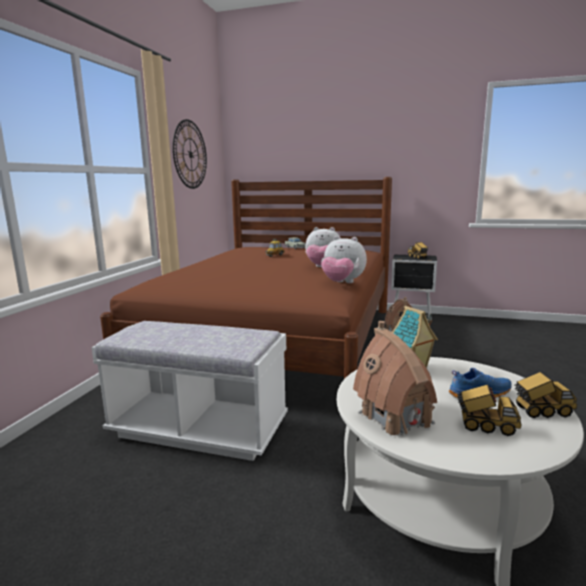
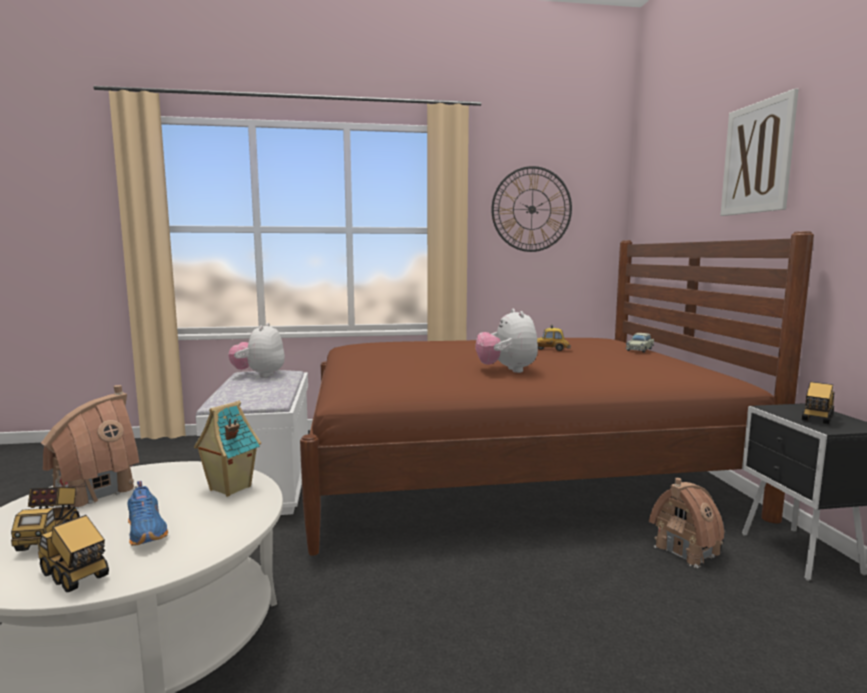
camera: 65 degrees right, 5 degrees down
(342, 283) = (426, 387): plush toy -> plush toy (259, 375)
(346, 137) = (757, 158): none -> picture
(541, 411) = (76, 576): toy truck -> toy truck turned 150 degrees clockwise

